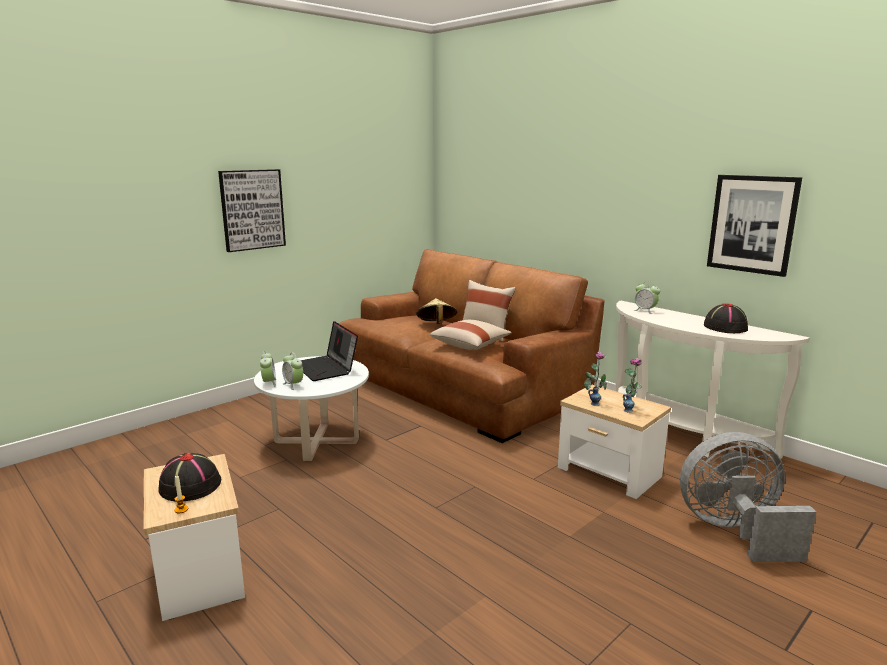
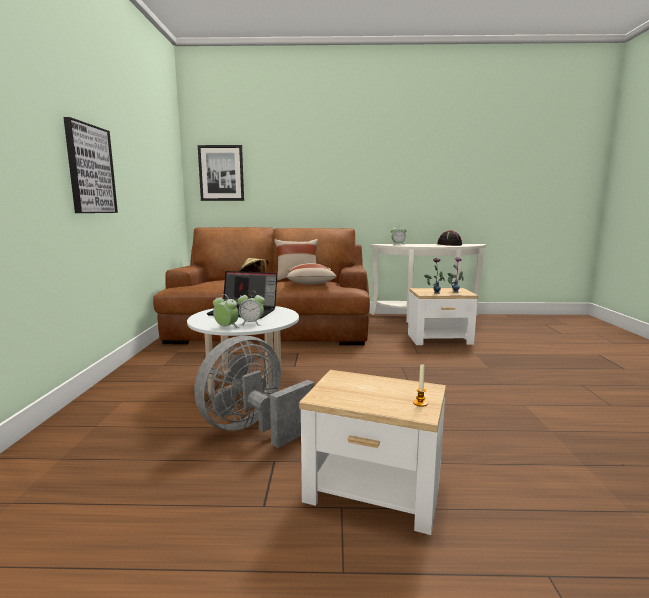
camera: 45 degrees left, 5 degrees down
(189, 486) = (375, 392): black hat -> none
(734, 531) = (525, 342): grey fan -> grey fan (252, 429)
(752, 224) = (448, 185): picture -> picture (221, 173)

